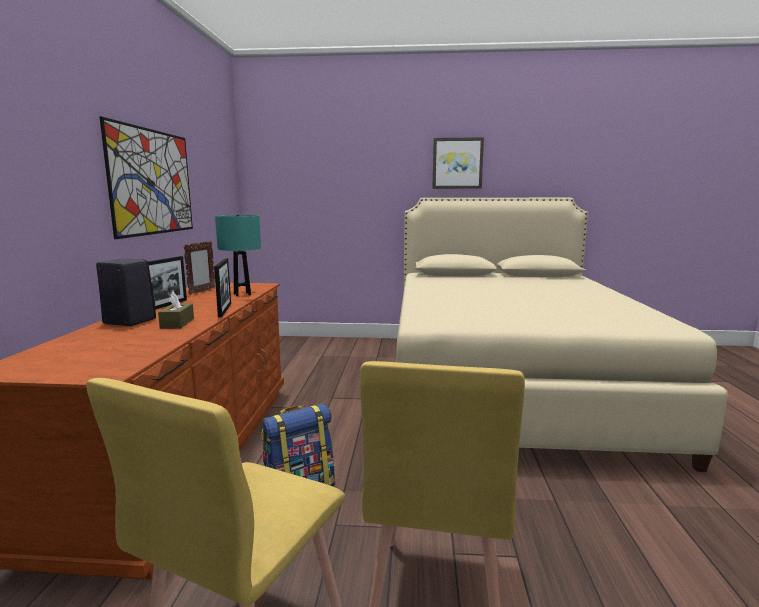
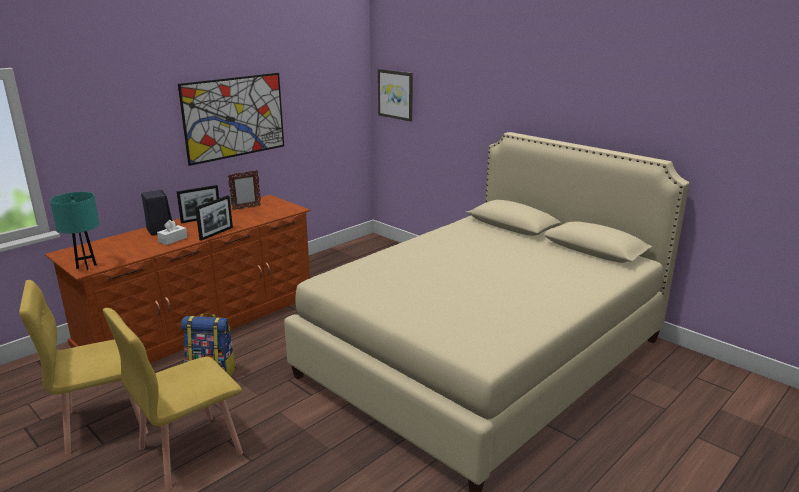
camera: 40 degrees right, 10 degrees up
(177, 323) = (173, 240): brown tissue box -> white tissue box
(242, 294) = (259, 218): turquoise table lamp -> turquoise table lamp (86, 266)
(457, 163) = (550, 98): picture -> picture (396, 94)

